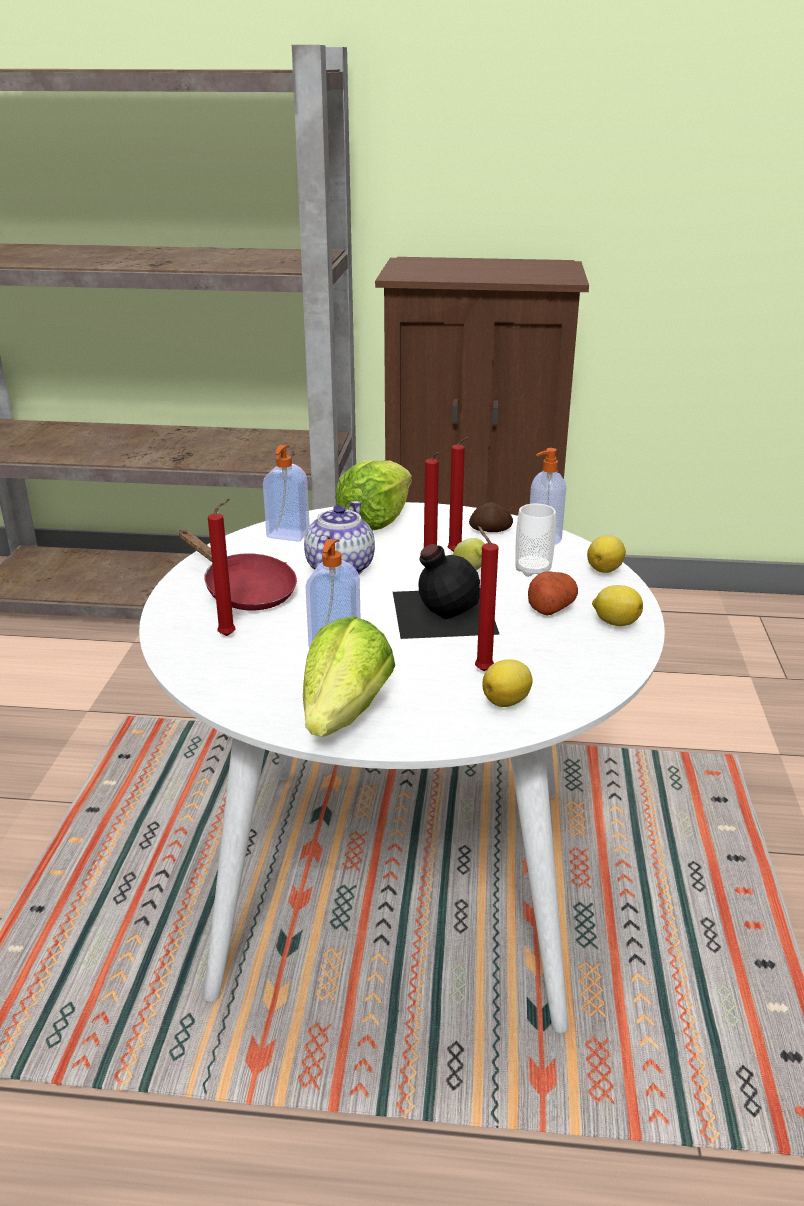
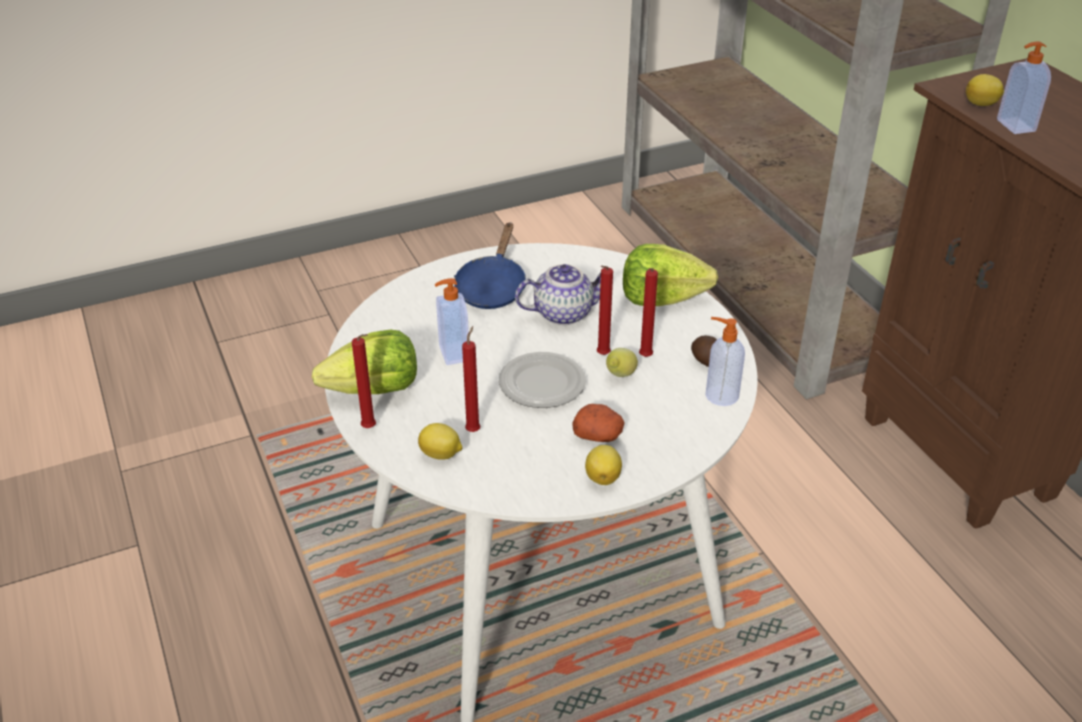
camera: 60 degrees right, 10 degrees up
(230, 635) = (430, 307): red candle -> red candle (370, 429)
(244, 591) = (492, 287): red frying pan -> blue frying pan
(287, 535) = (593, 269): soap dispenser -> soap dispenser (1014, 126)
(442, 611) = (542, 383): black bottle -> plate
(533, 570) = (654, 407): cup -> none
(605, 569) = (696, 447): lemon -> lemon (981, 104)

